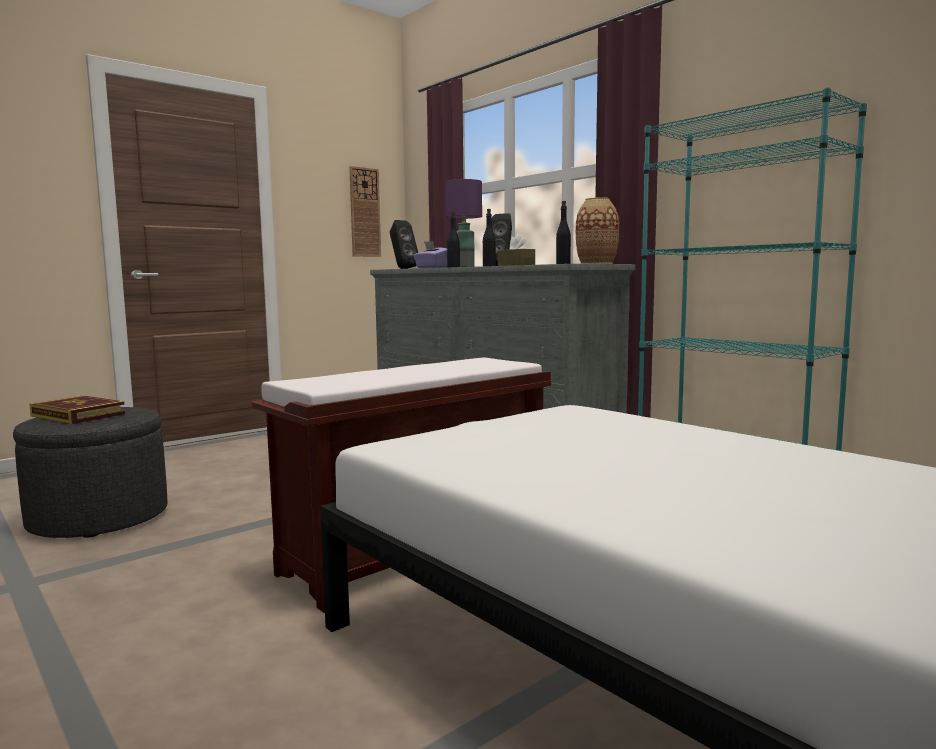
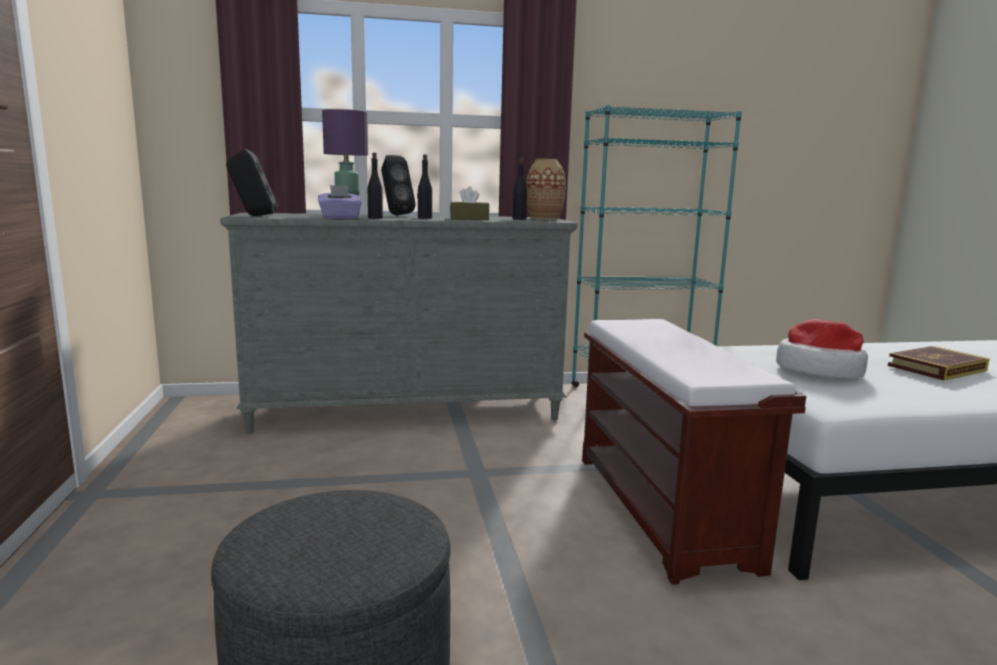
camera: 60 degrees left, 5 degrees up
(78, 415) = (320, 542): book -> book (936, 368)
(365, 212) = (112, 123): wall clock -> none
(553, 436) = (819, 371): none -> hat

